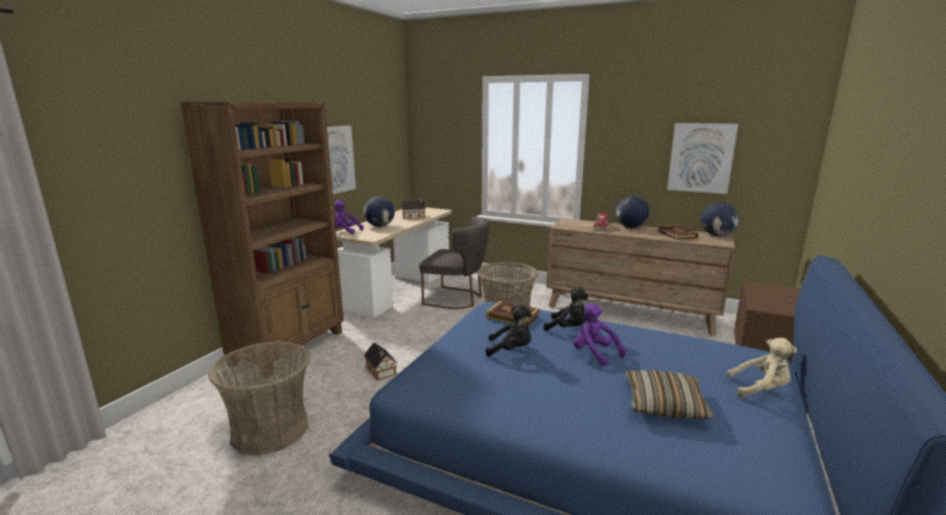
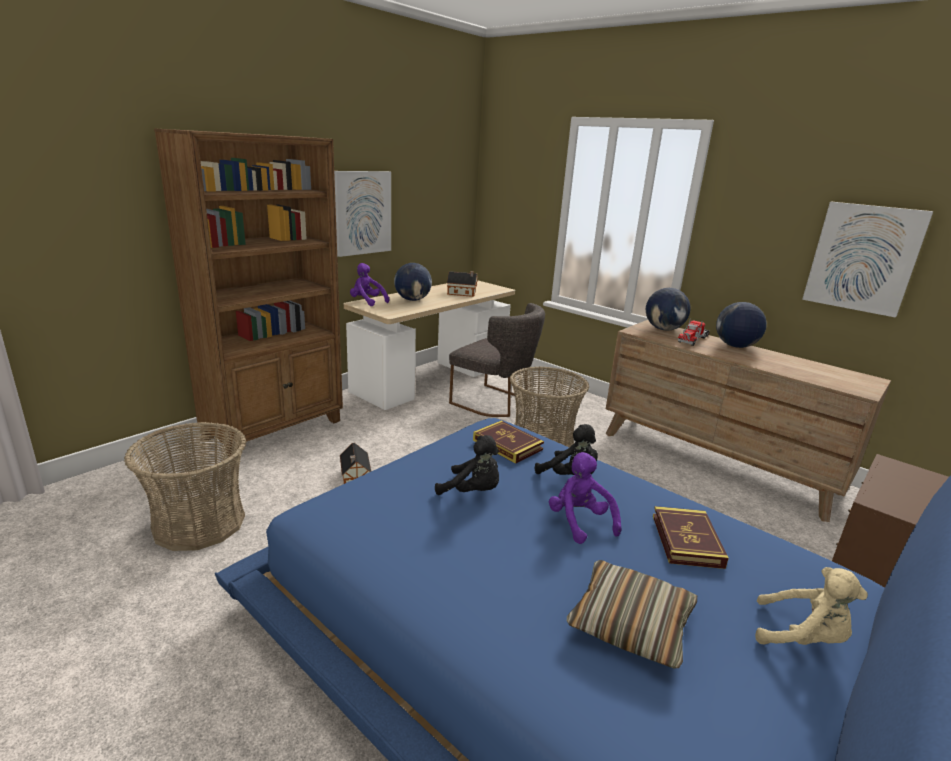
camera: 15 degrees right, 5 degrees up
(676, 234) = (798, 367): book -> book (686, 540)
(717, 235) = (863, 378): globe -> globe (664, 329)

